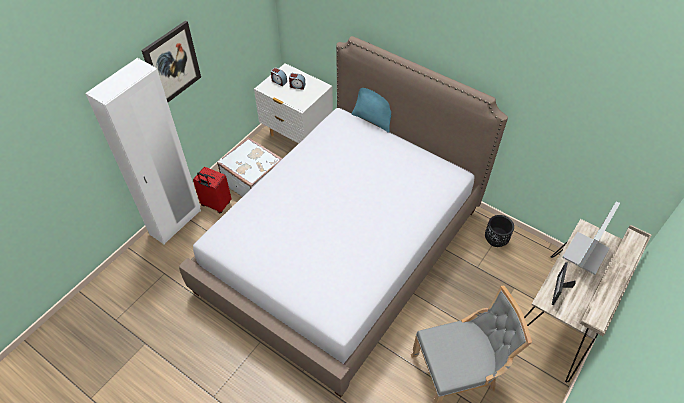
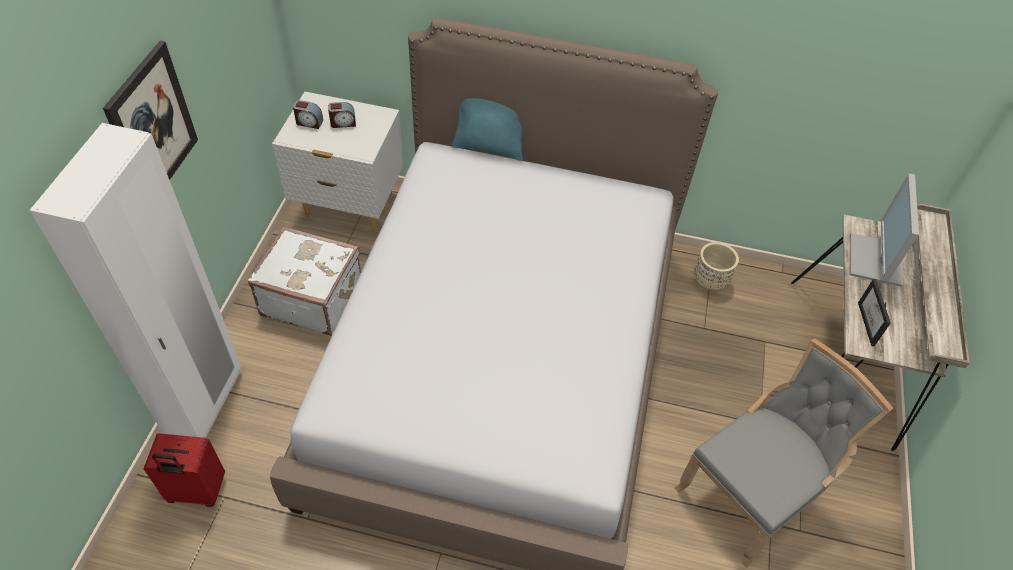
camera: 25 degrees left, 0 degrees up
(215, 205) = (263, 354): red suitcase -> red suitcase (196, 491)
(495, 240) = (710, 281): black planter -> beige planter

